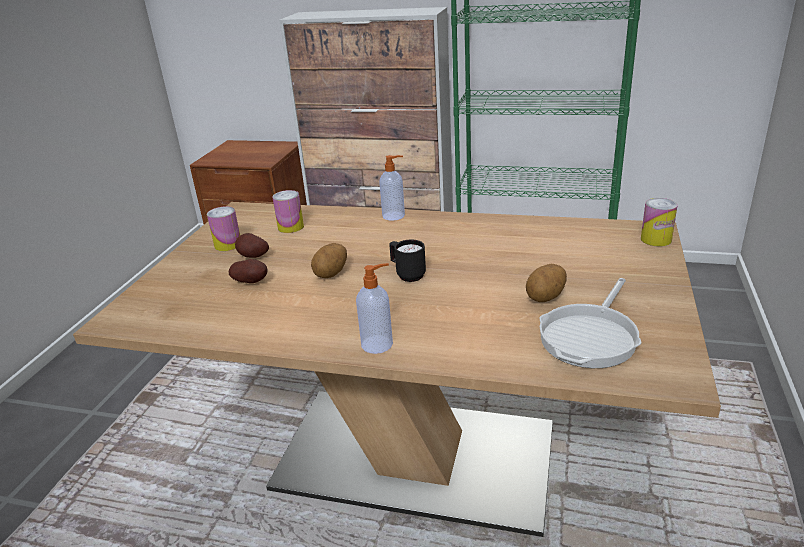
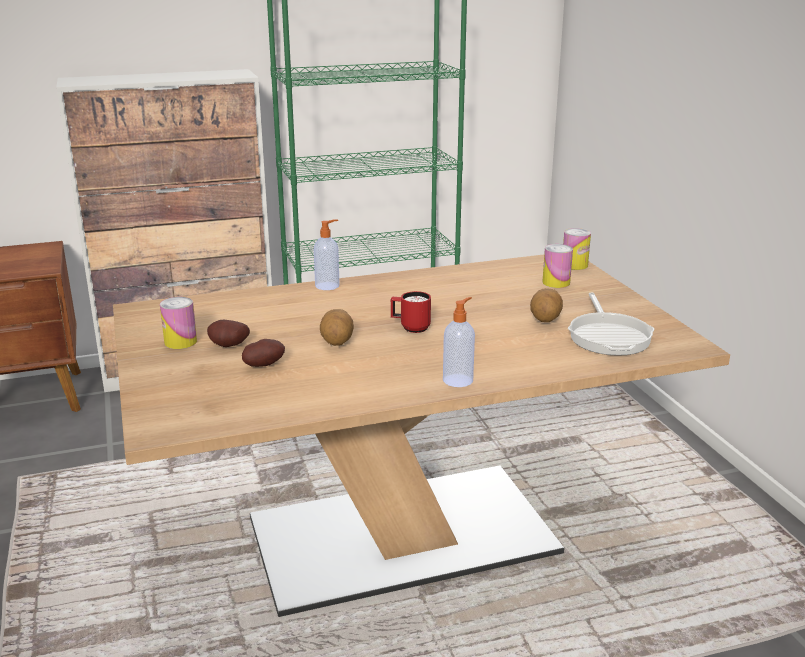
camera: 35 degrees left, 5 degrees down
(291, 227) = (229, 314): can -> can (556, 282)
(407, 274) = (410, 328): black mug -> red mug

